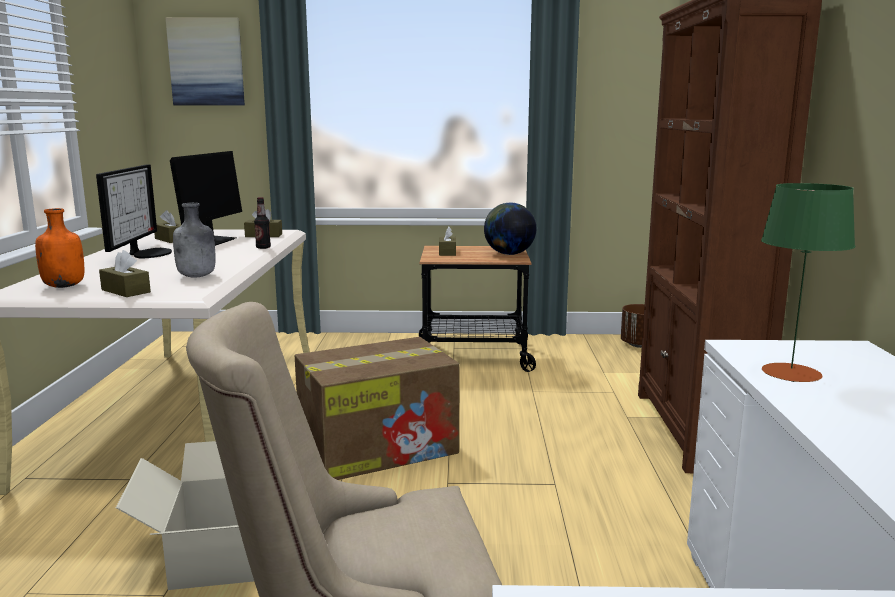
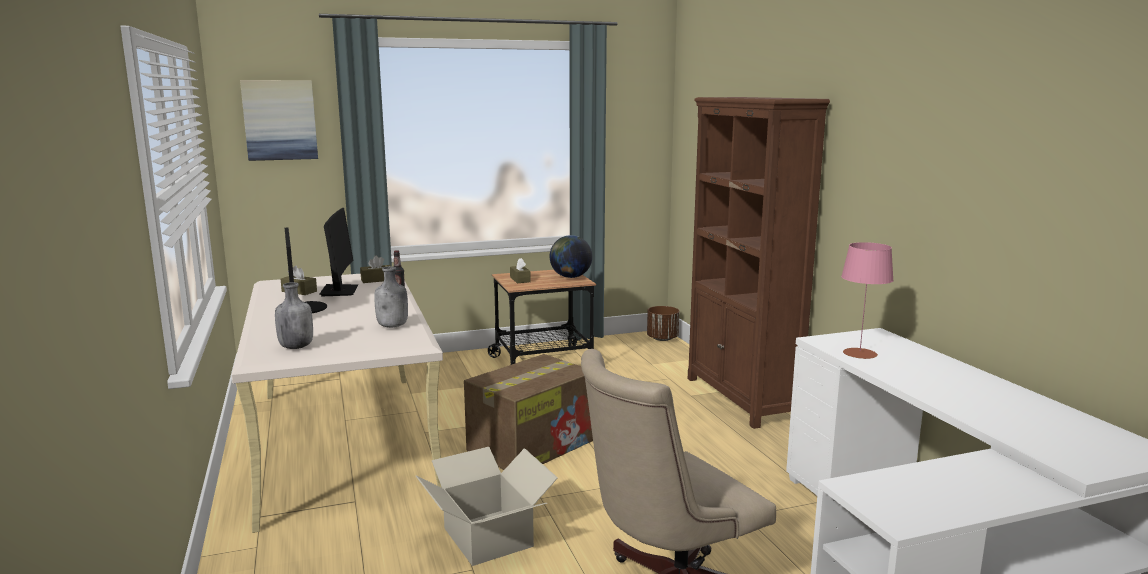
camera: 20 degrees left, 0 degrees up
(64, 286) = (296, 347): orange bottle -> grey bottle
(125, 291) = (359, 345): brown tissue box -> none
(791, 372) = (859, 353): green table lamp -> pink table lamp

